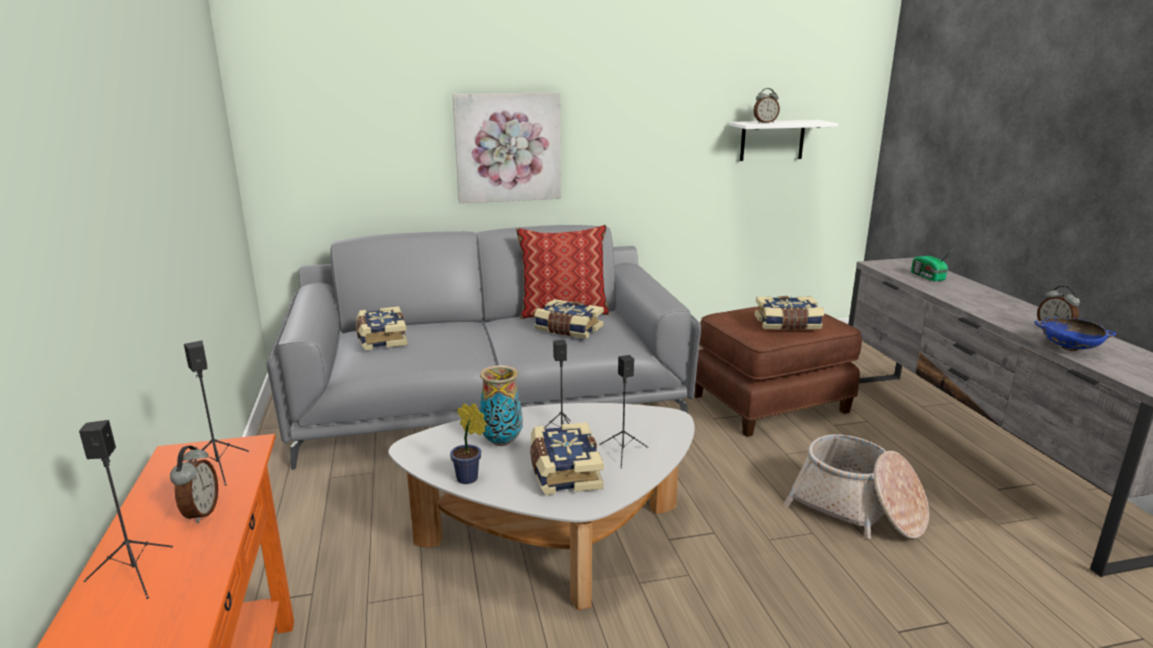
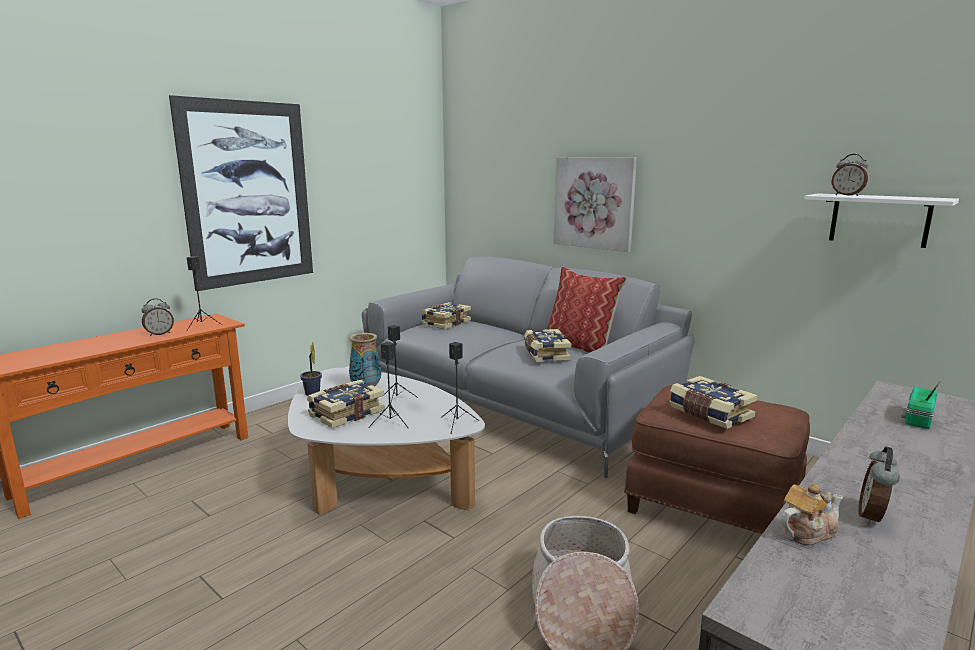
camera: 55 degrees right, 5 degrees down
(125, 203) = (248, 194): none -> picture
(136, 573) = (107, 340): black speaker -> black speaker (457, 423)
(1069, 348) = (806, 532): blue bowl -> teapot

